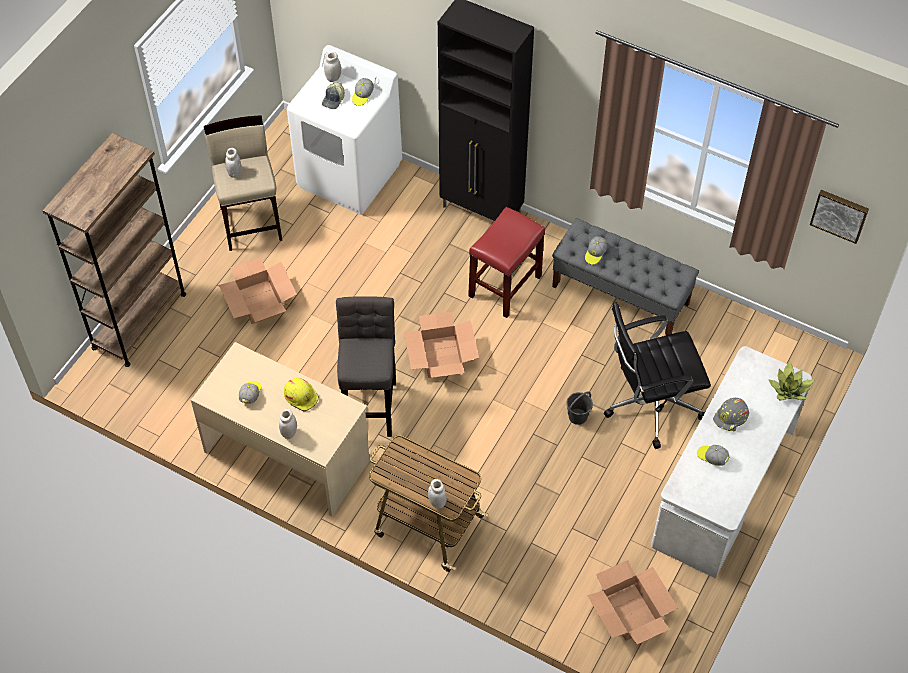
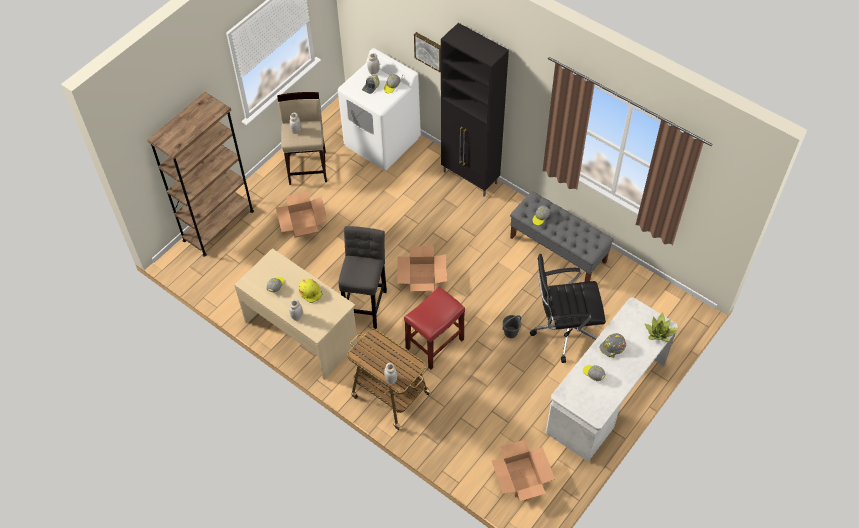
camera: 10 degrees right, 0 degrees up
(505, 287) = (476, 234): red stool -> red stool (434, 344)
(839, 214) = (713, 210): picture -> picture (429, 51)

